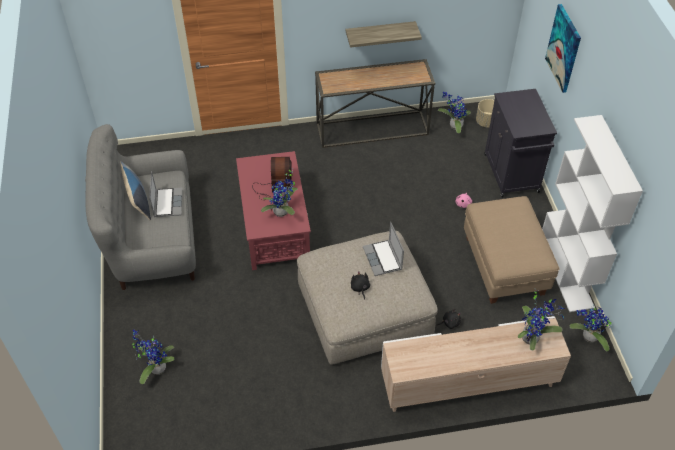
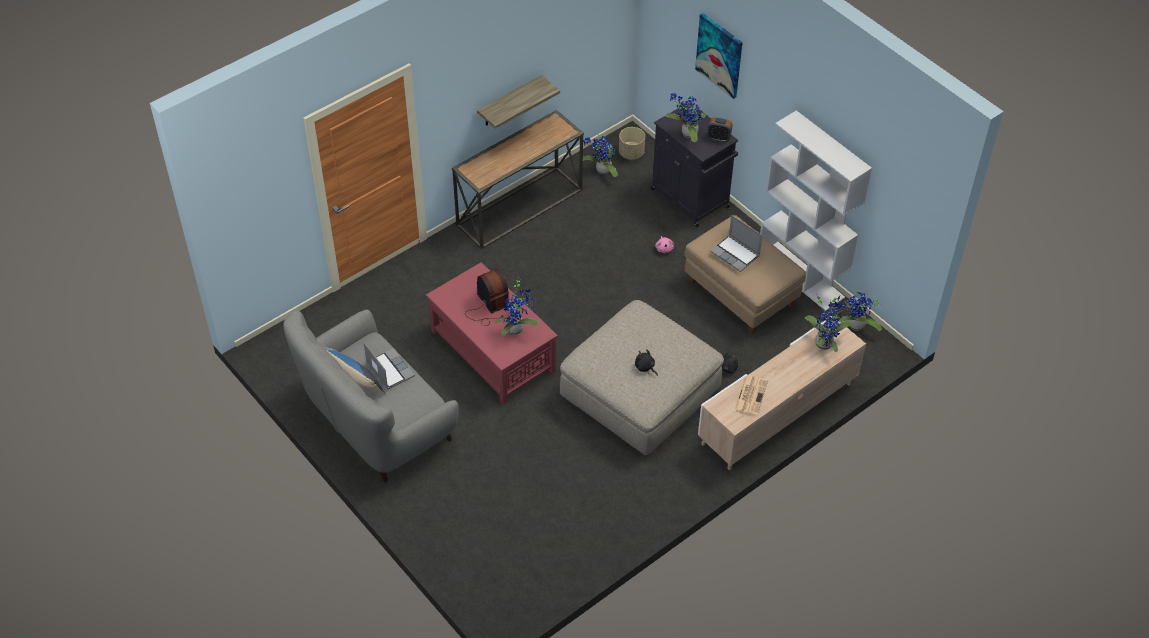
camera: 30 degrees left, 0 degrees up
(156, 368) = (480, 538): potted plant -> potted plant (687, 133)
(383, 259) = (647, 331): laptop -> laptop (735, 254)
(432, 353) = (750, 395): none -> newspaper
(541, 125) = (719, 138): none -> alarm clock

